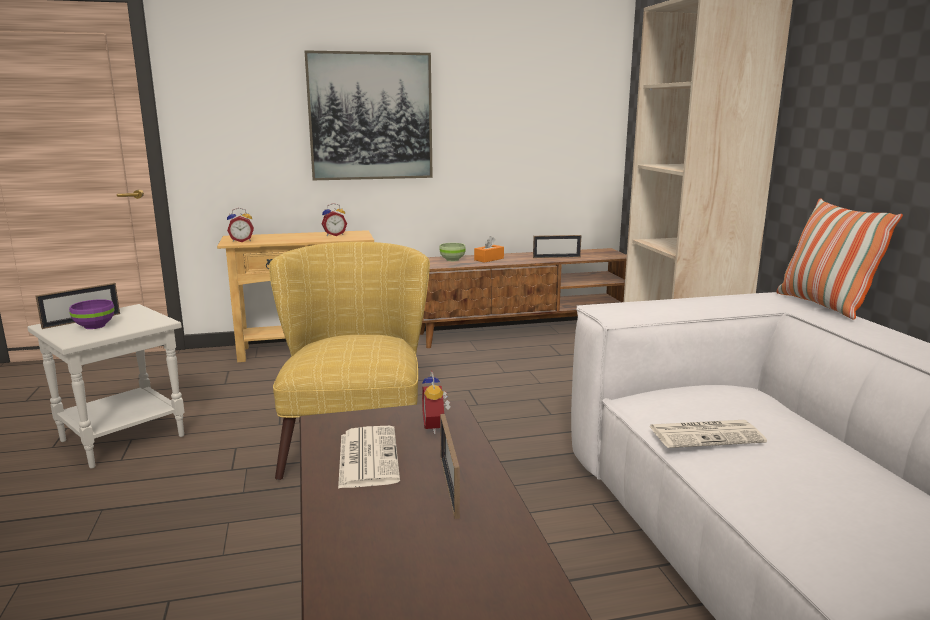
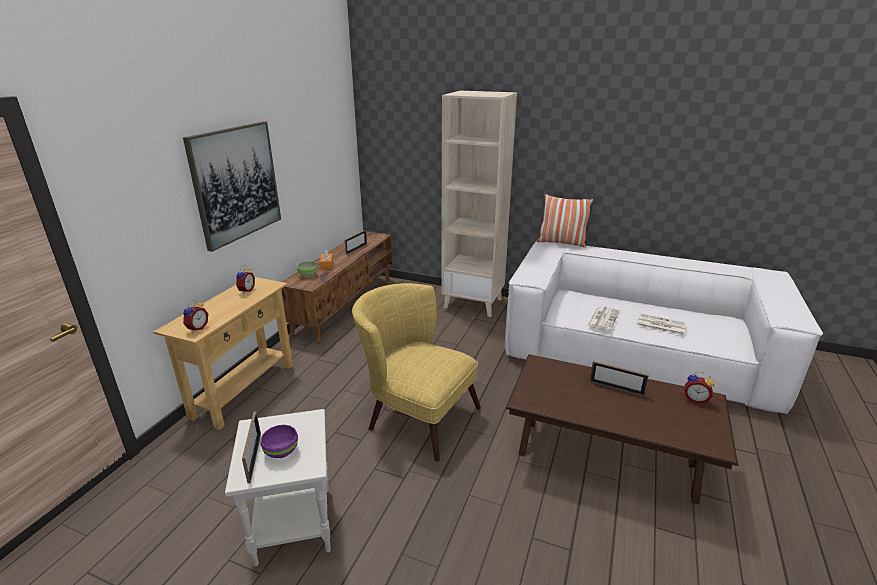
camera: 55 degrees left, 10 degrees up
(367, 457) = (574, 400): newspaper -> newspaper (660, 325)
(436, 427) = (555, 371): alarm clock -> alarm clock (695, 399)

